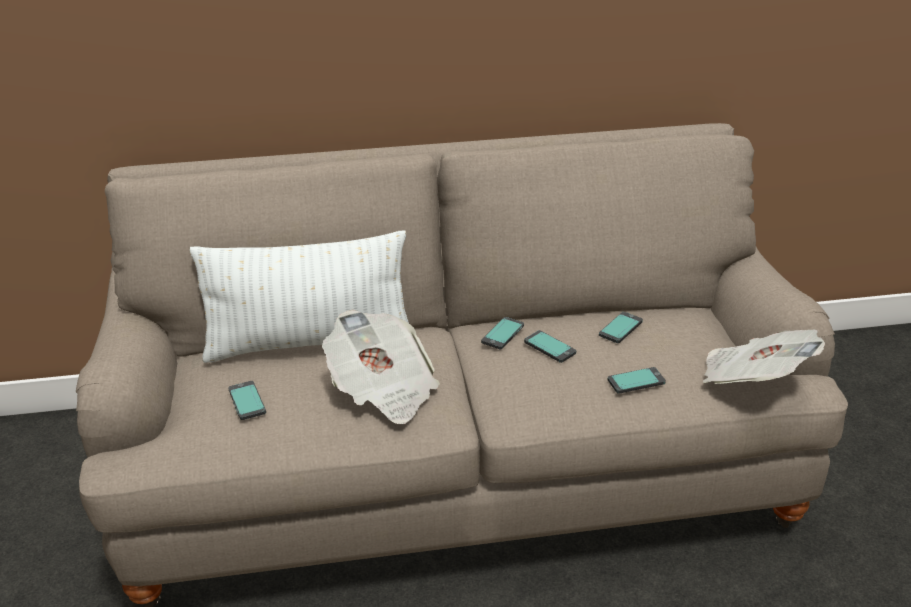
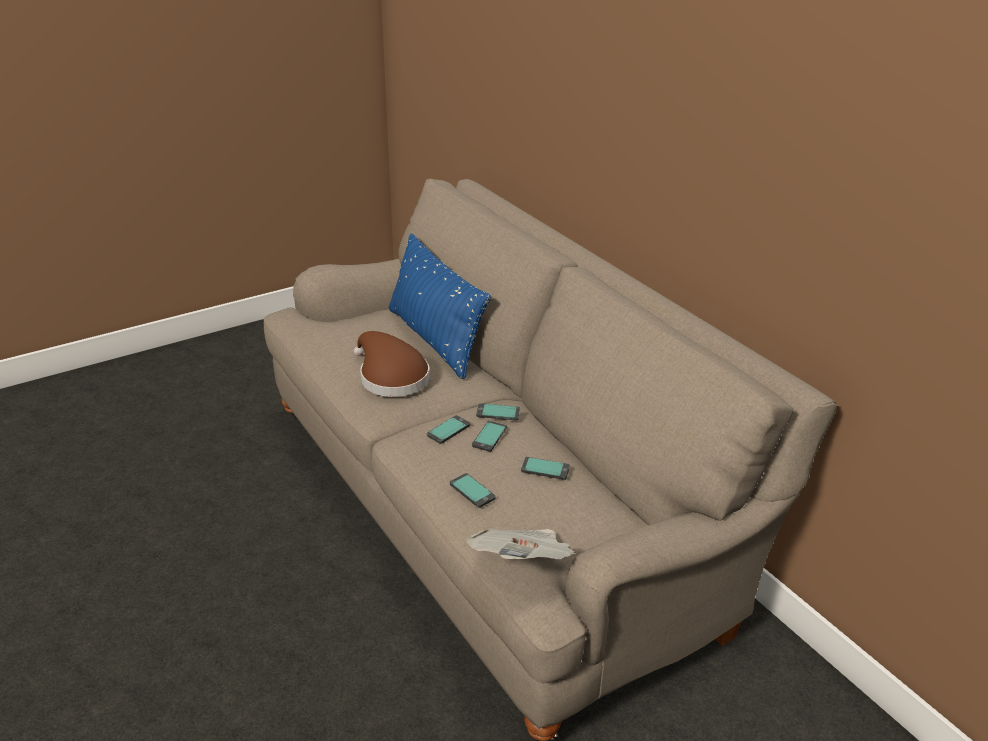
camera: 65 degrees right, 0 degrees up
(246, 401) = (351, 332): phone -> phone (448, 430)
(310, 344) = (434, 339): white pillow -> blue pillow
(383, 390) = (390, 377): newspaper -> brown hat

